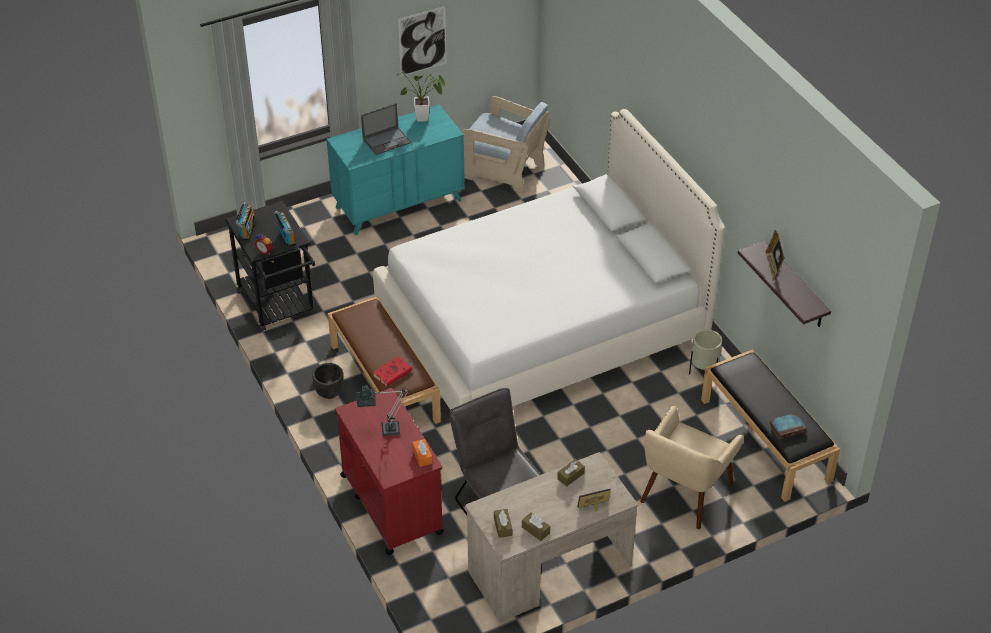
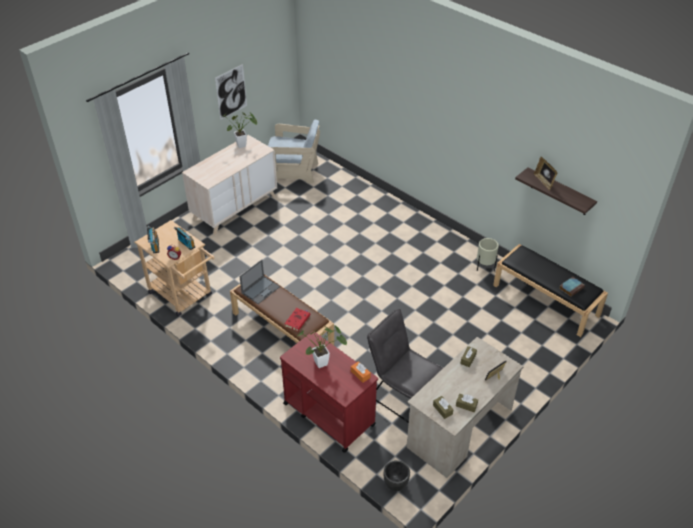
camera: 20 degrees left, 0 degrees up
(279, 307) = (184, 296): black cart -> beige cart
(329, 393) = (247, 347): black planter -> black planter (395, 484)
(385, 430) = (324, 362): table lamp -> potted plant
(387, 140) = (225, 164): laptop -> laptop (261, 289)
(399, 203) = (235, 208): turquoise dresser -> beige dresser
(542, 326) = (368, 264): white bed -> none
(684, 493) = (517, 349): beige armchair -> none

